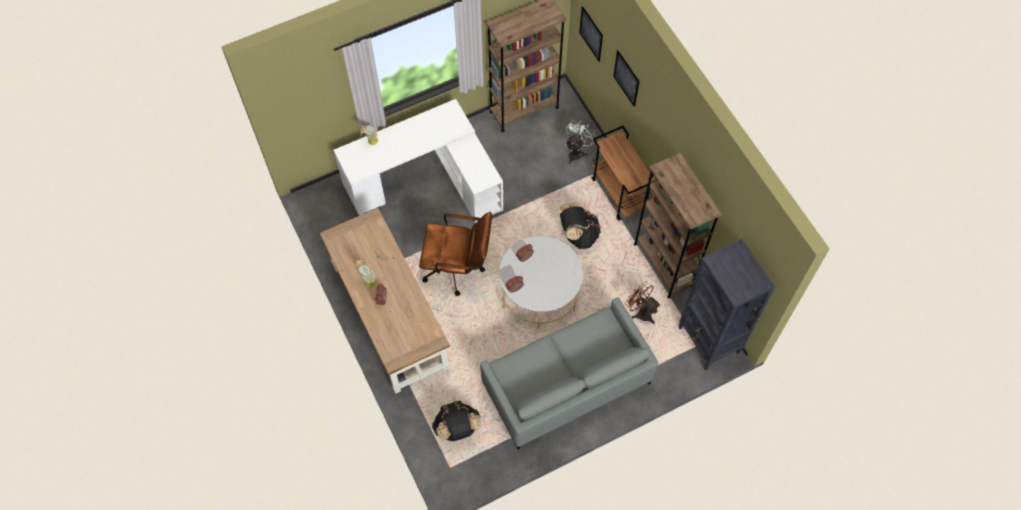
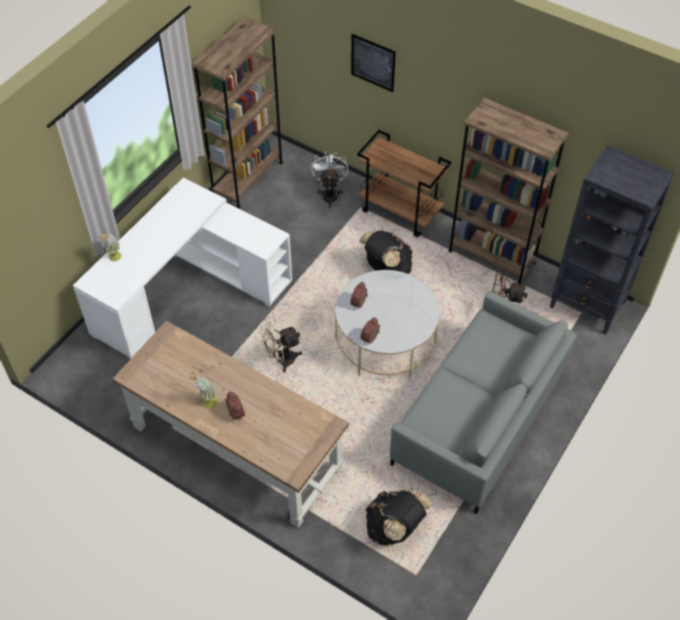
camera: 30 degrees left, 10 degrees down
(458, 268) = (281, 360): brown office chair -> beige fan
(591, 33) = (303, 42): picture -> none

